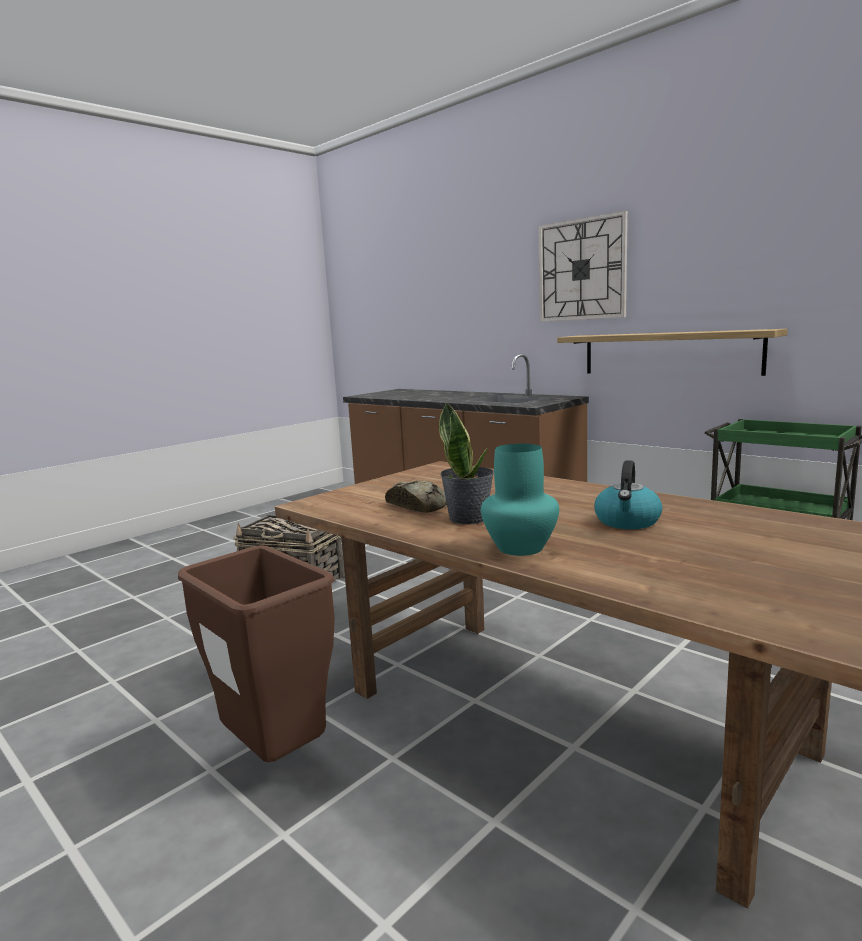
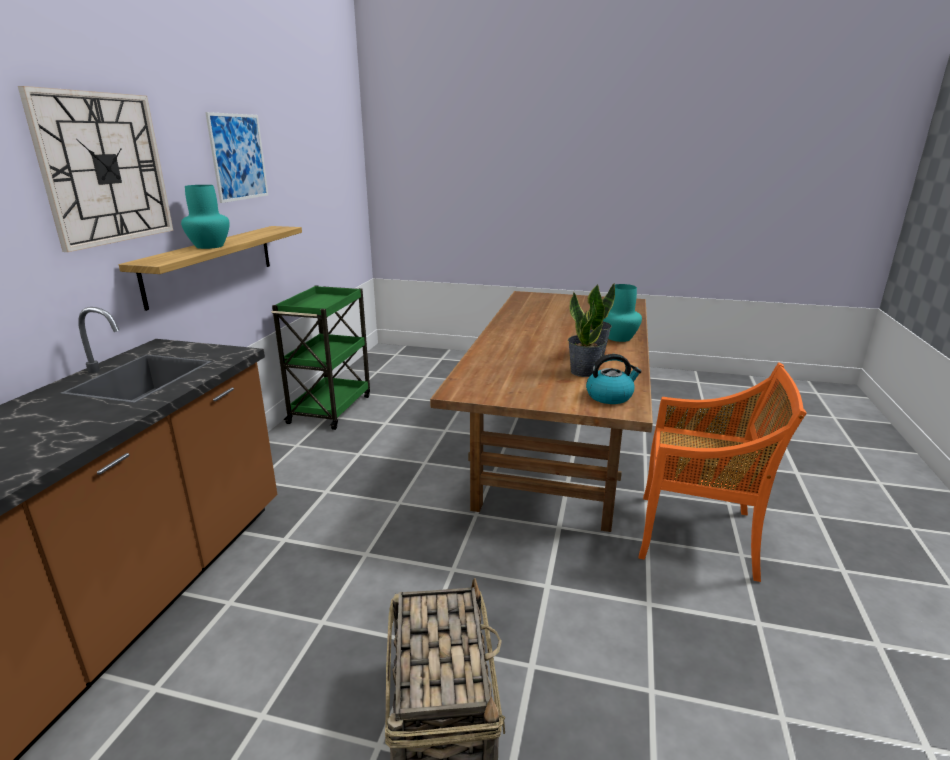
camera: 120 degrees left, 10 degrees up
(274, 755) = (699, 535): brown trash can -> orange chair
(418, 505) = (584, 372): bread -> potted plant
(627, 522) = (553, 325): kettle -> kettle (610, 396)
(638, 333) = (209, 246): none -> turquoise vase
(743, 248) = (238, 157): none -> picture

